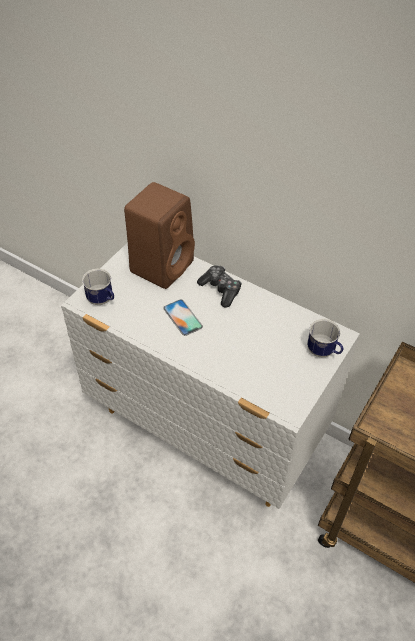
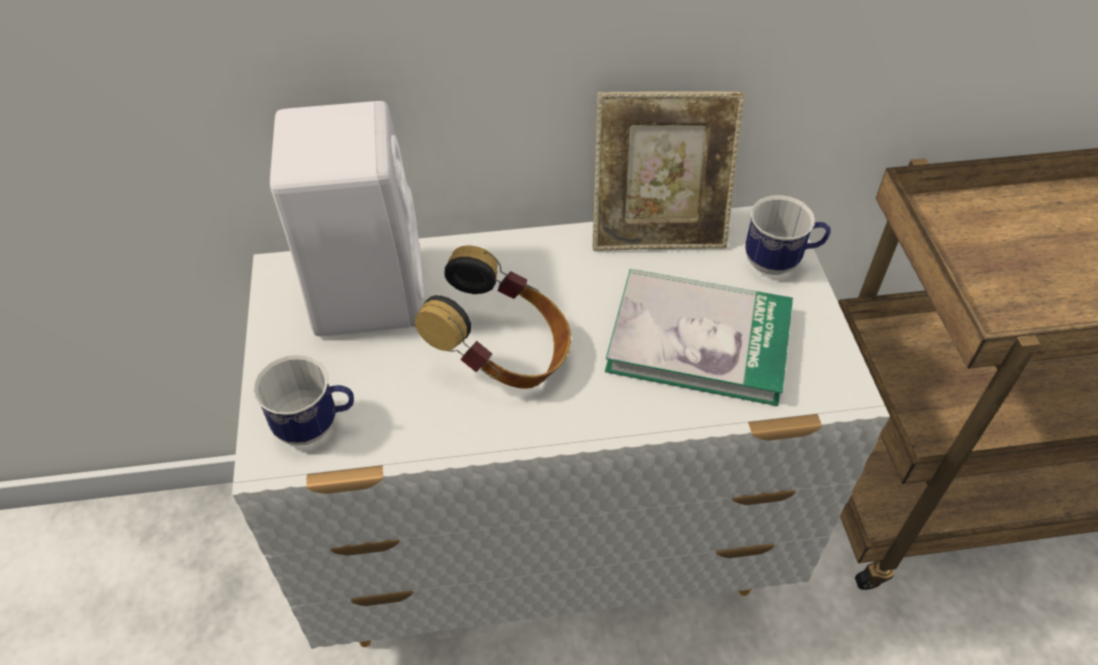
camera: 40 degrees left, 0 degrees up
(162, 265) = (365, 288): brown speaker -> white speaker
(182, 317) = (503, 355): phone -> headphones
(220, 290) = (515, 267): game controller -> none
(257, 358) = (699, 340): none -> book
(288, 310) = (658, 232): none -> picture frame

